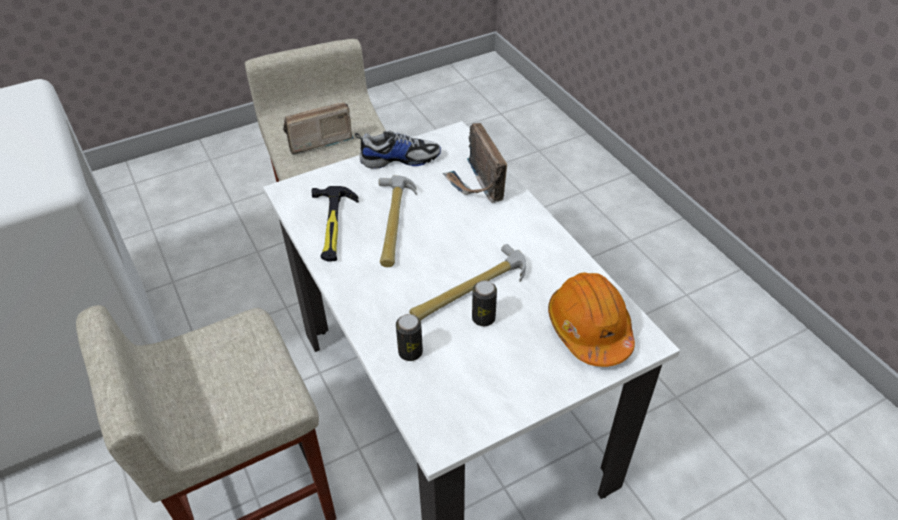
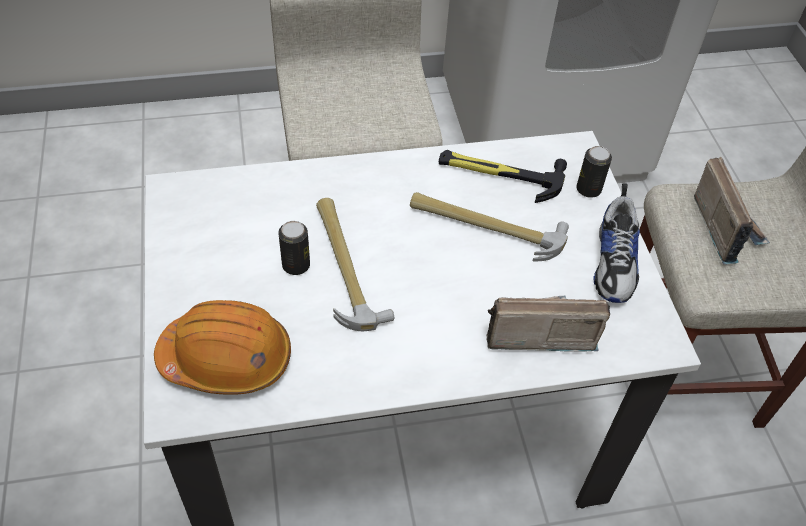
camera: 105 degrees right, 5 degrees up
(410, 352) = (284, 195): can -> can (588, 189)

